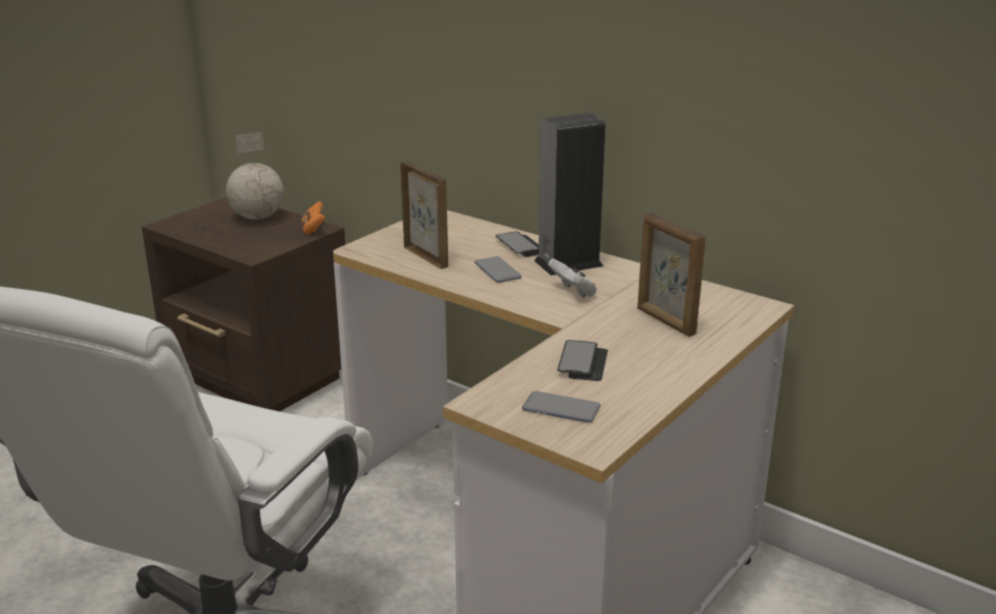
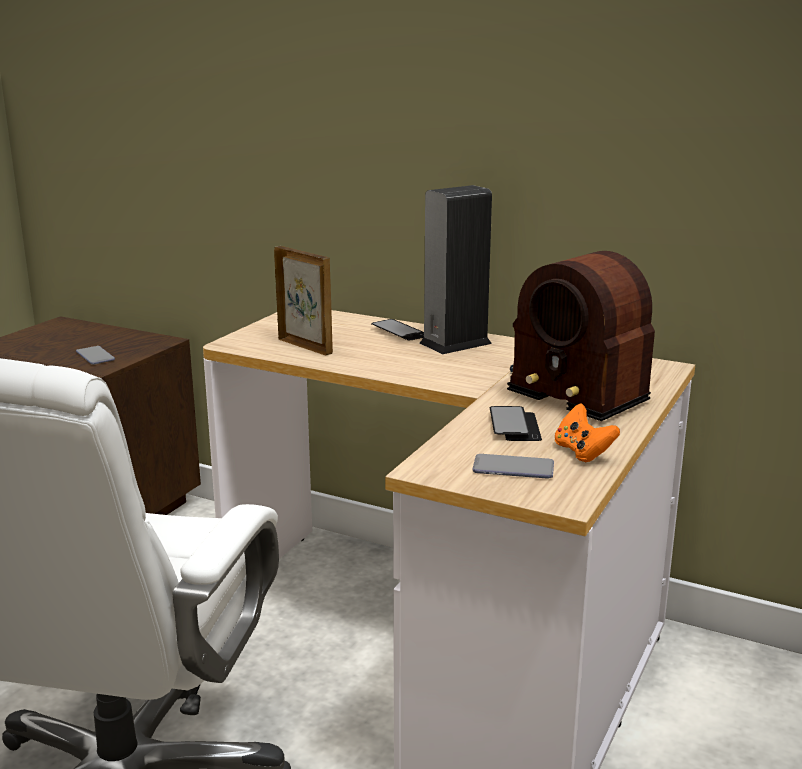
camera: 10 degrees left, 5 degrees down
(257, 217) = (91, 335): globe -> none
(313, 229) = (157, 342): orange game controller -> orange game controller (582, 452)
(497, 271) = (386, 353): phone -> phone (95, 356)
(573, 292) = (473, 367): white game controller -> none
(665, 321) = (578, 385): picture frame -> radio

